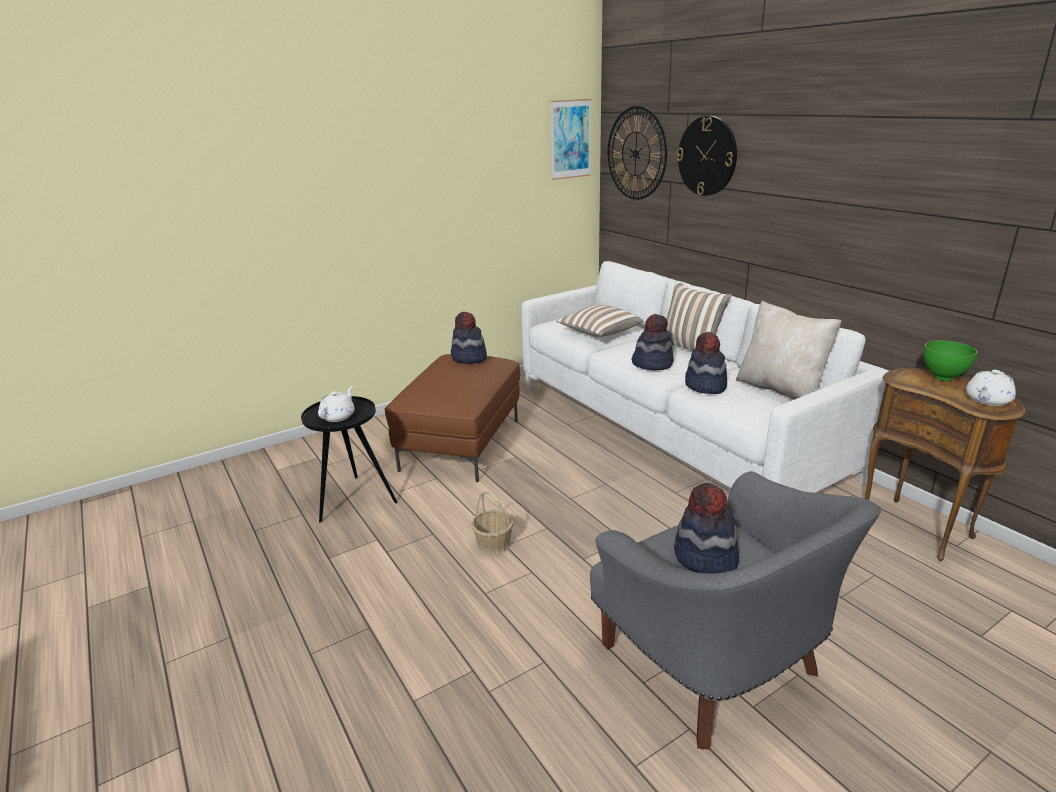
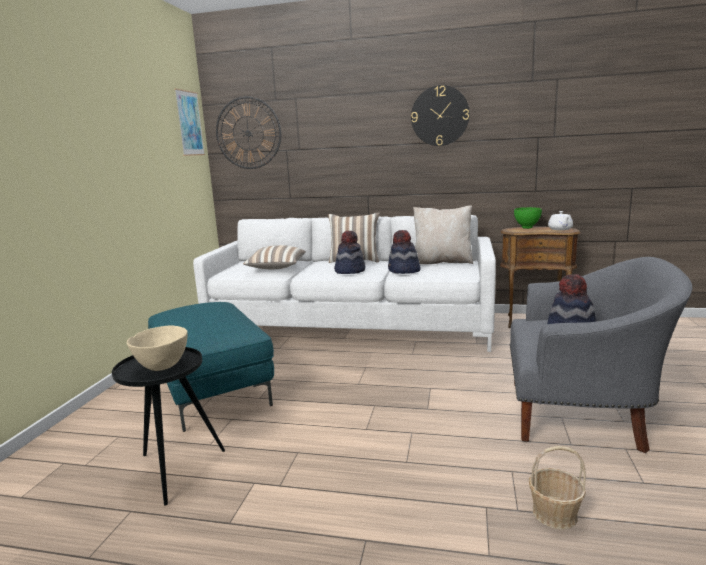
camera: 45 degrees left, 10 degrees down
(338, 416) = (162, 367): white teapot -> beige bowl
(462, 445) = (214, 390): brown ottoman -> turquoise ottoman
(469, 358) = (197, 305): hat -> none
(494, 544) = (356, 432): basket -> basket (554, 513)
(707, 156) = (319, 126): wall clock -> wall clock (440, 116)

